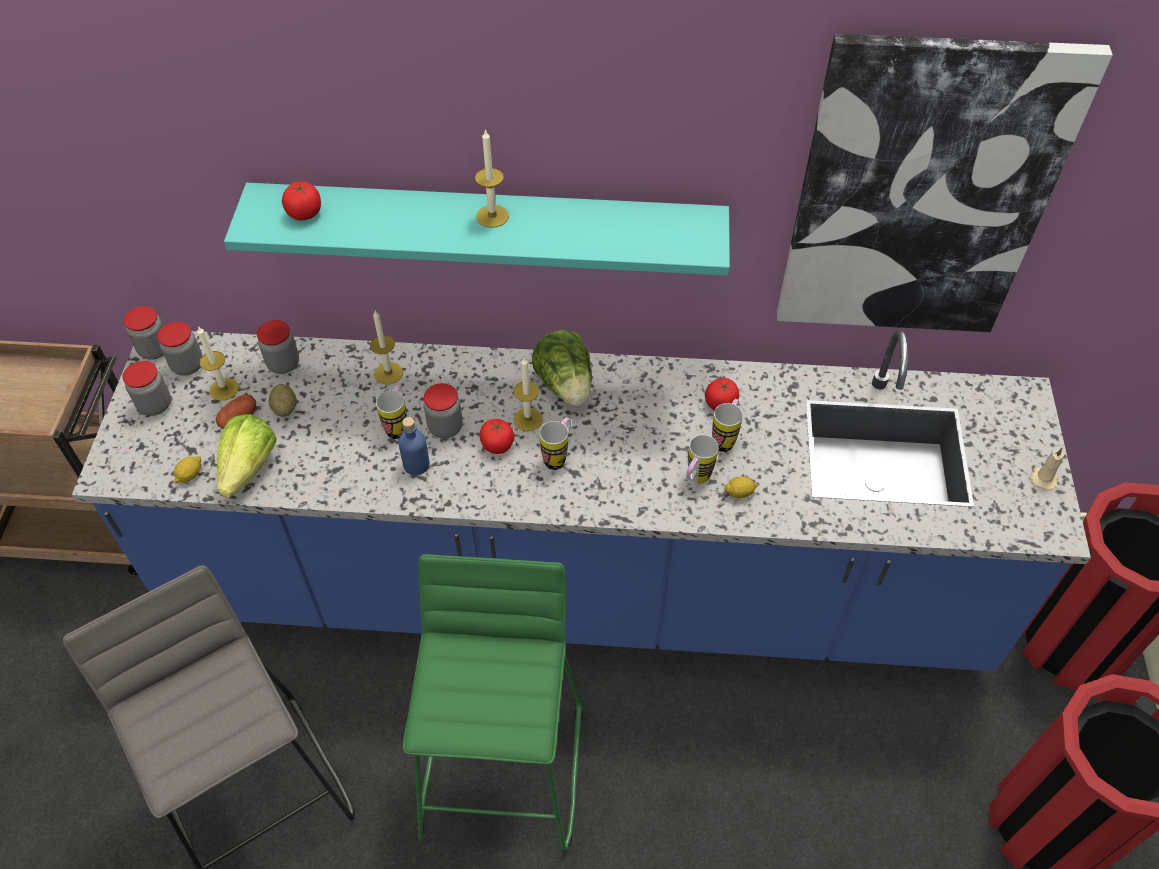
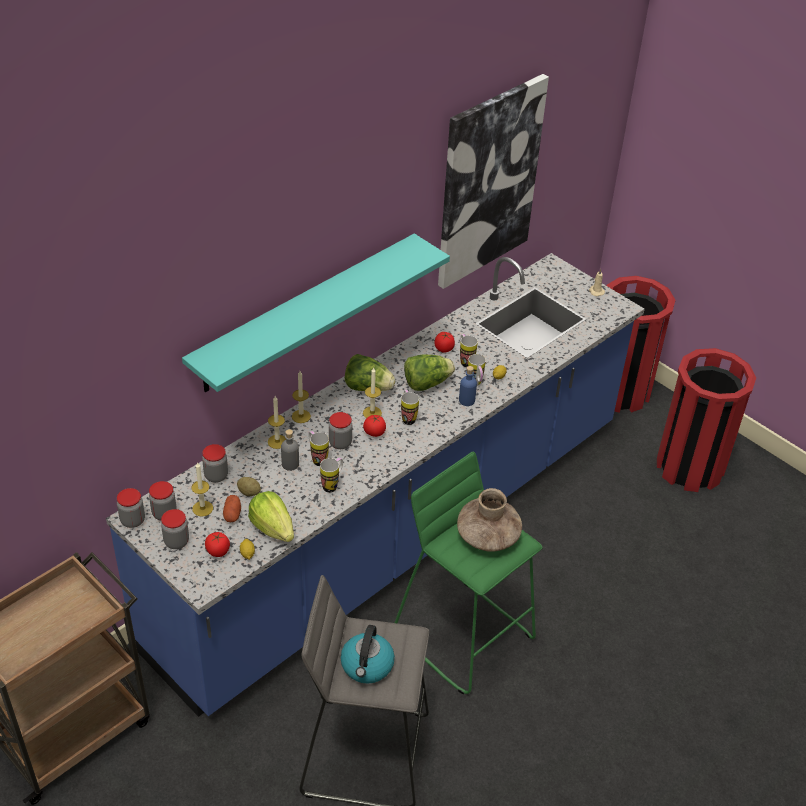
camera: 50 degrees left, 10 degrees down
(177, 714) = (367, 666): none -> kettle
(305, 213) = (236, 350): tomato -> tomato (218, 551)
(364, 410) = (290, 464): none -> grey bottle
(370, 470) = (332, 485): none -> mug
(416, 464) = (350, 467): blue bottle -> blue bottle (466, 400)
(492, 216) = (324, 297): candle -> candle (301, 416)
(501, 687) = (488, 536): none -> brown vase
(639, 432) = (427, 383): none -> lettuce

